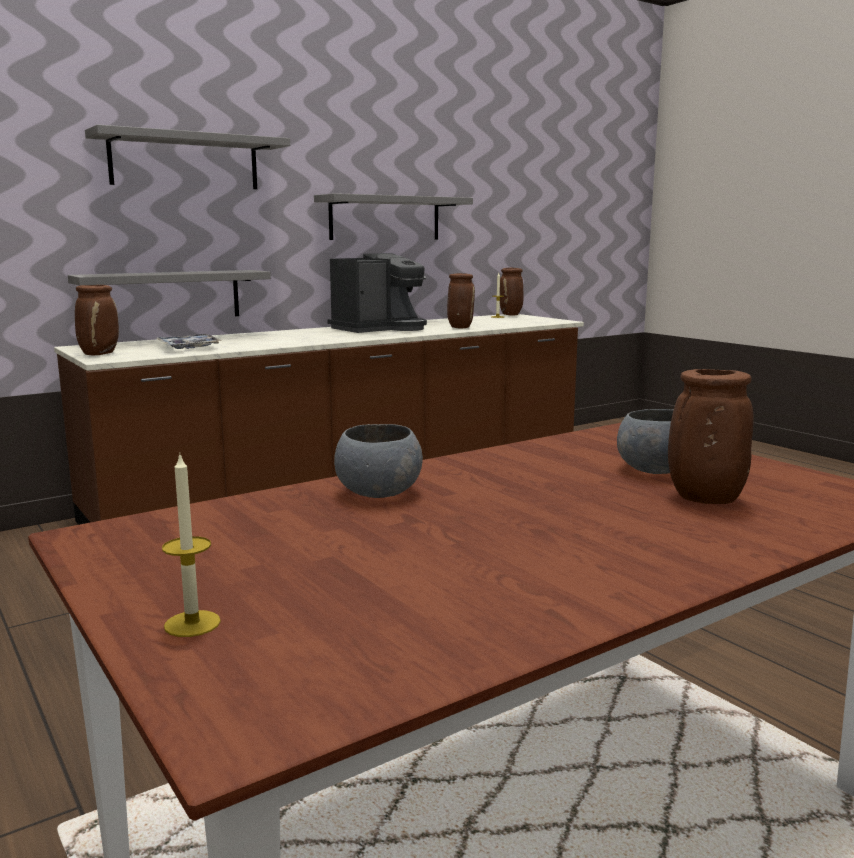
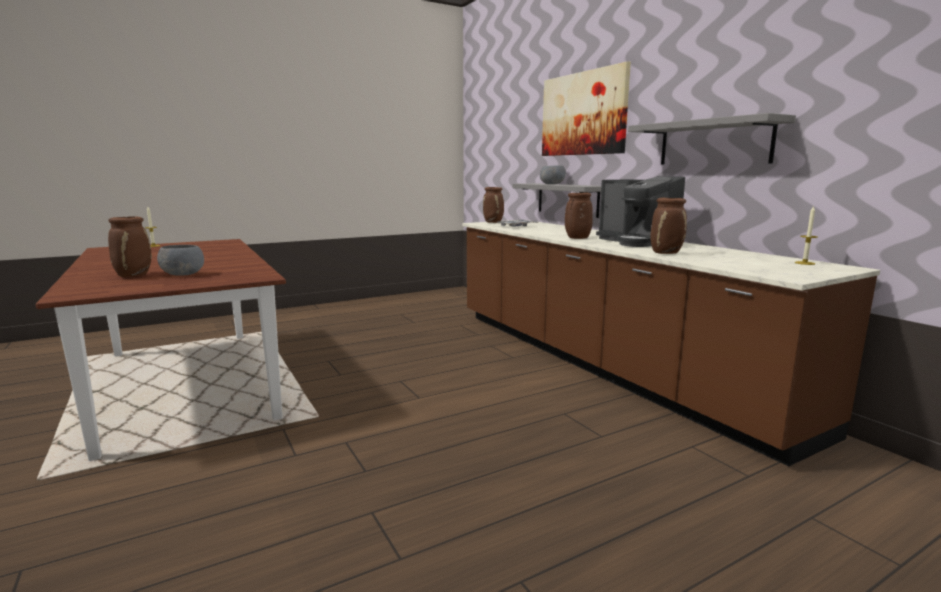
camera: 95 degrees right, 0 degrees up
(185, 161) = (583, 114): grey shelf -> picture
(377, 493) = (223, 252): grey bowl -> grey bowl (551, 184)
(511, 315) = (843, 267): brown vase -> brown vase (577, 238)

